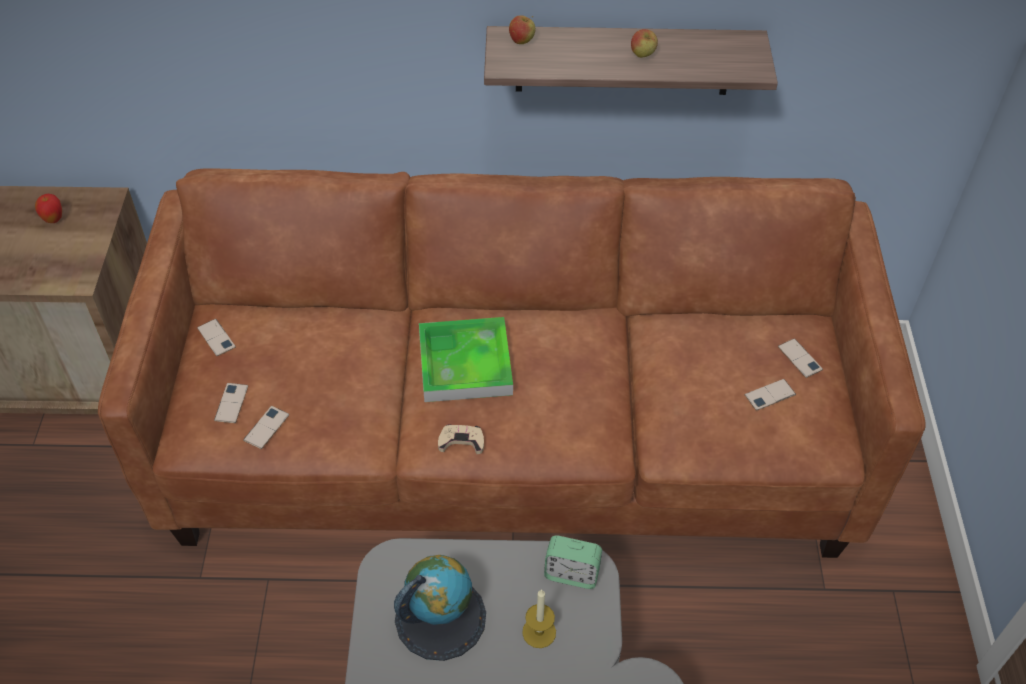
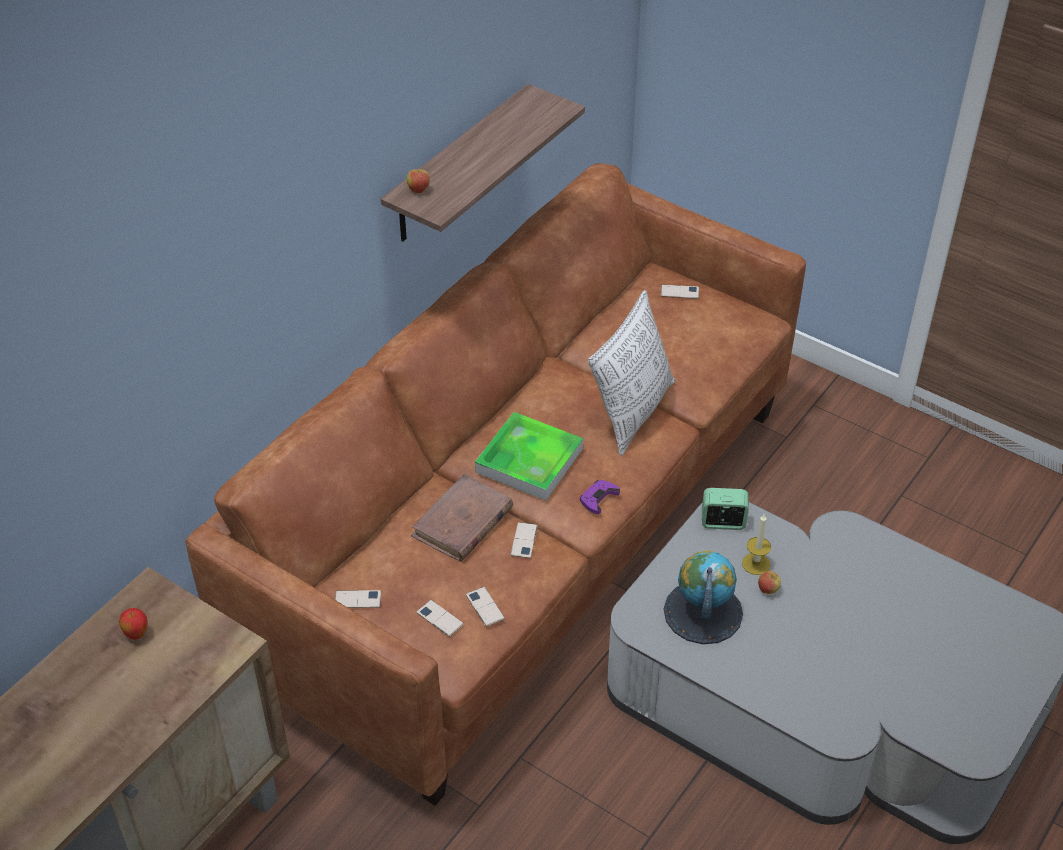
camera: 55 degrees left, 5 degrees down
(354, 358) = (462, 522): none -> brown book
(461, 441) = (598, 498): beige game controller -> purple game controller
(571, 574) = (723, 522): alarm clock -> alarm clock turned 135 degrees counterclockwise
(598, 408) = (632, 412): none -> pillow
(642, 55) = (496, 145): apple -> apple (768, 590)
(770, 395) = (697, 323): phone -> phone (524, 540)

